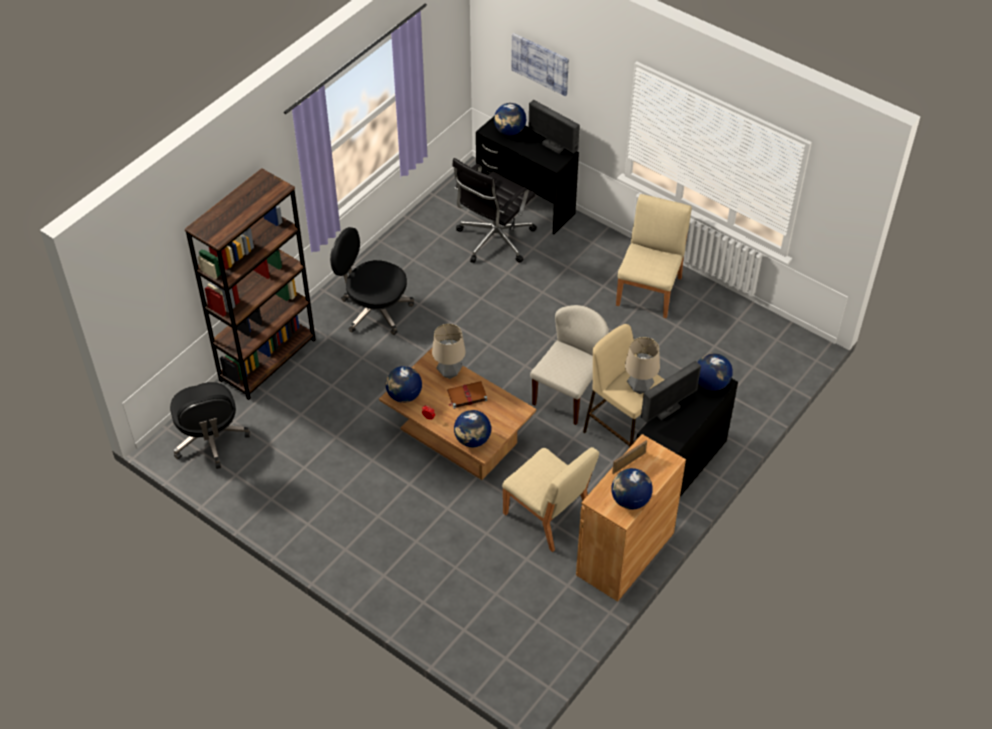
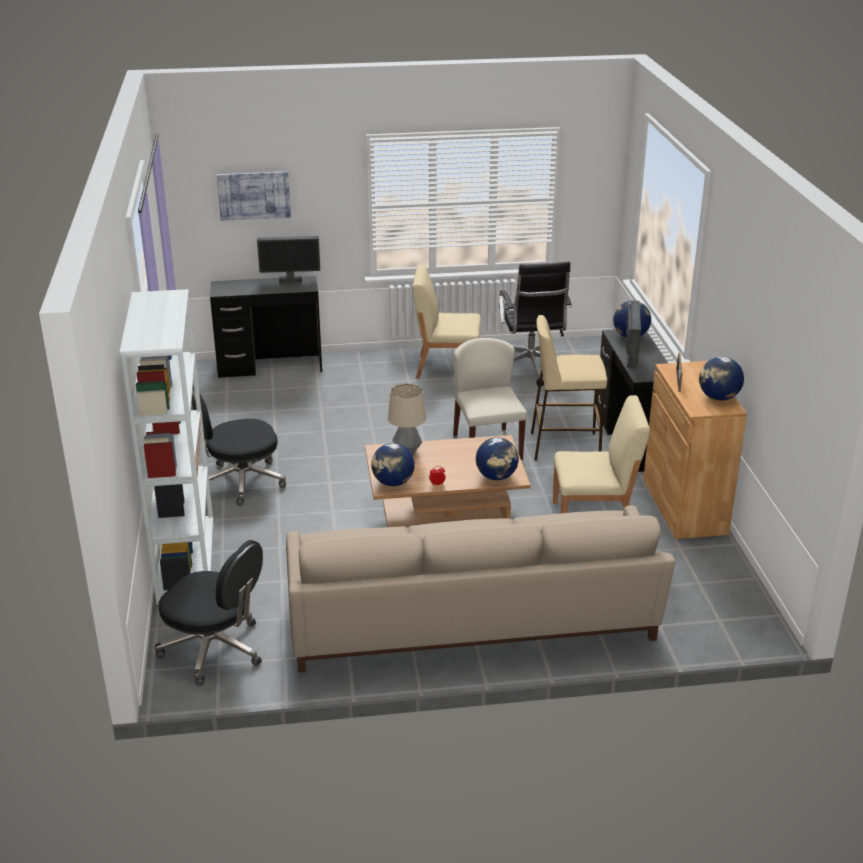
camera: 45 degrees left, 20 degrees down
(268, 360) = (186, 564): brown bookcase -> white bookcase
(365, 530) = (470, 617): none -> beige sofa
(466, 396) = (444, 456): brown book -> none
(493, 240) = (278, 396): black office chair -> black office chair (530, 369)
(510, 131) = (240, 286): globe -> none
(639, 388) = (587, 364): table lamp -> none
(649, 290) = (446, 367): beige chair -> beige chair turned 60 degrees counterclockwise

